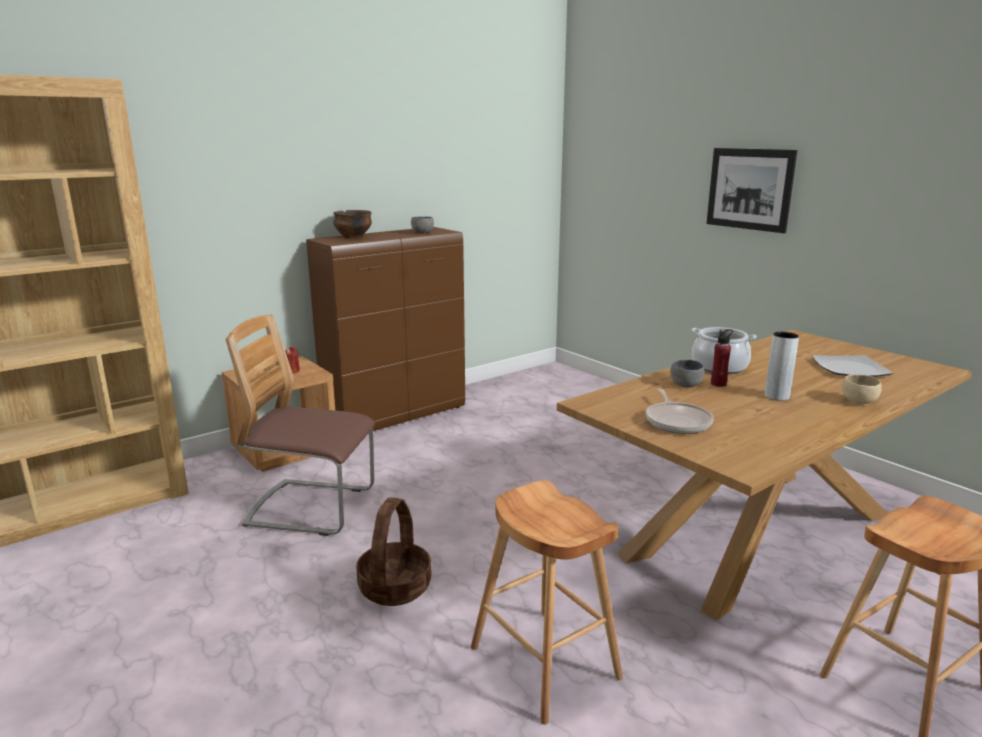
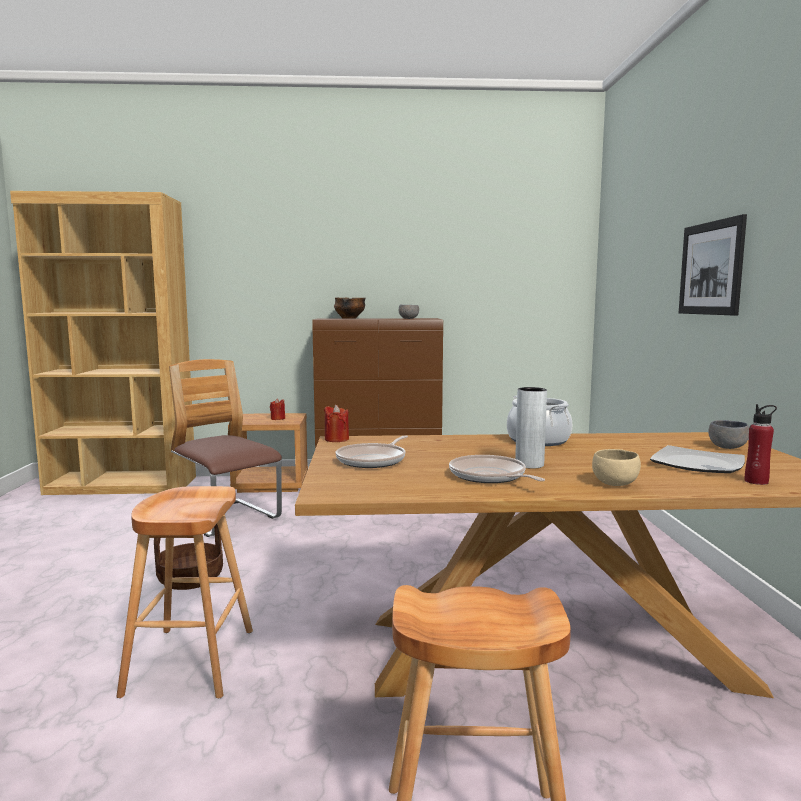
camera: 35 degrees right, 10 degrees down
(584, 403) = (336, 439): none -> red candle
(686, 386) = (461, 445): grey bowl -> grey bowl (727, 448)
(718, 384) = (497, 449): red bottle -> red bottle (756, 481)
(786, 416) = (489, 476): none -> frying pan

